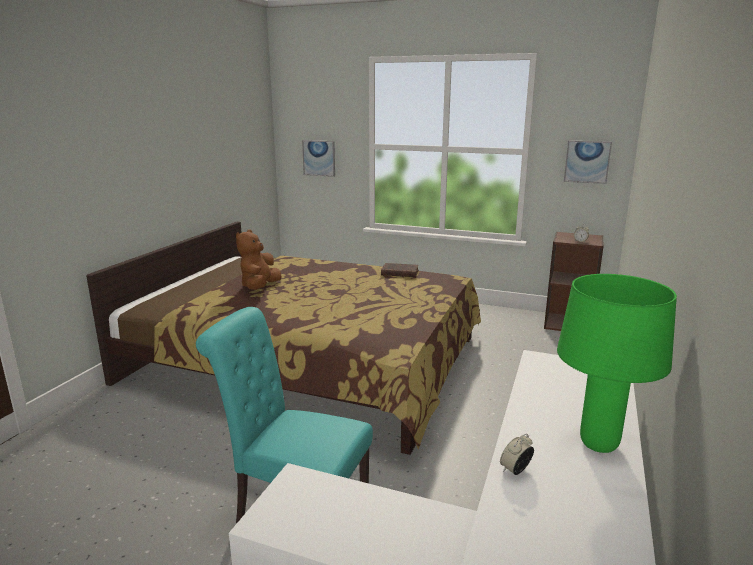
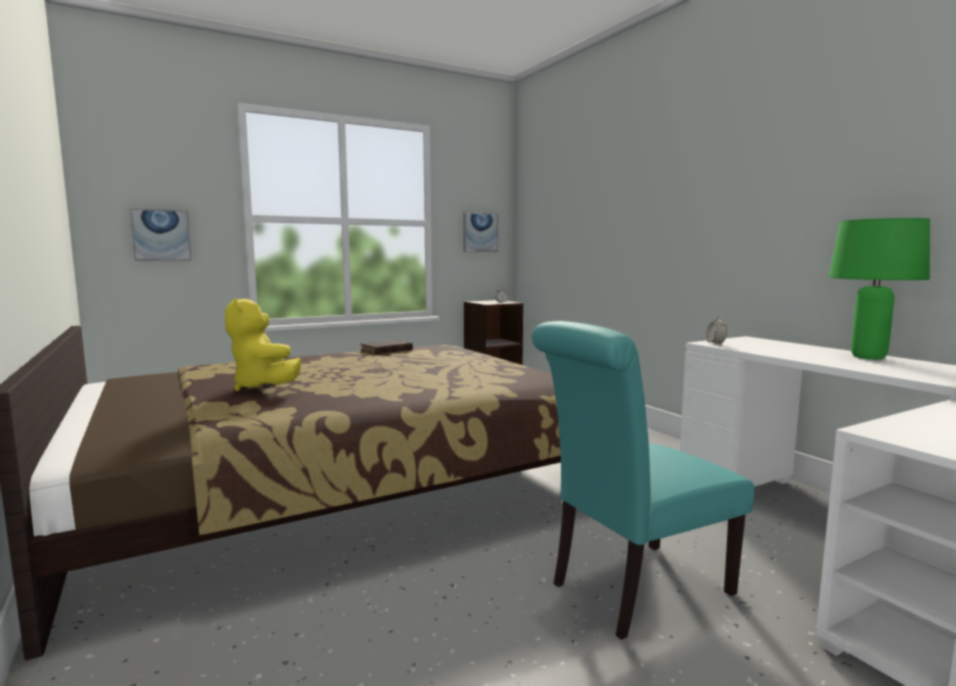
camera: 50 degrees left, 10 degrees down
(259, 287) = (264, 387): brown plush toy -> yellow plush toy
(515, 470) = (903, 374): alarm clock -> alarm clock (715, 343)

